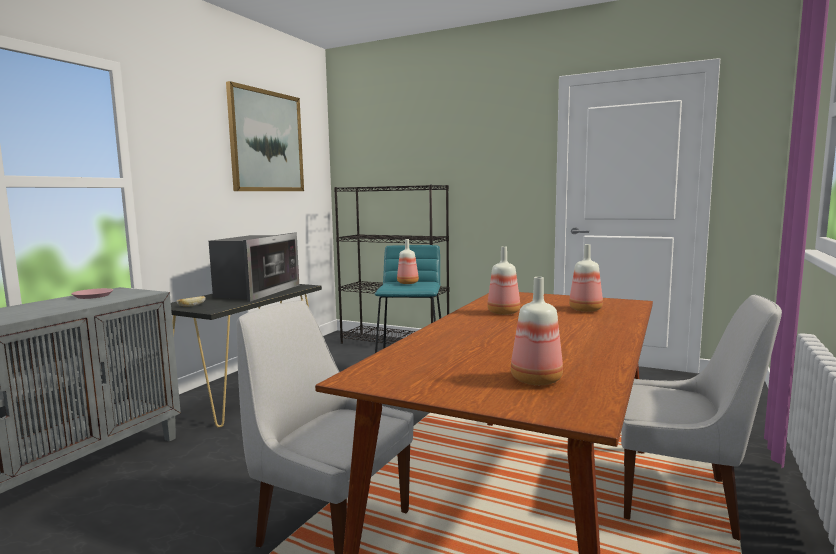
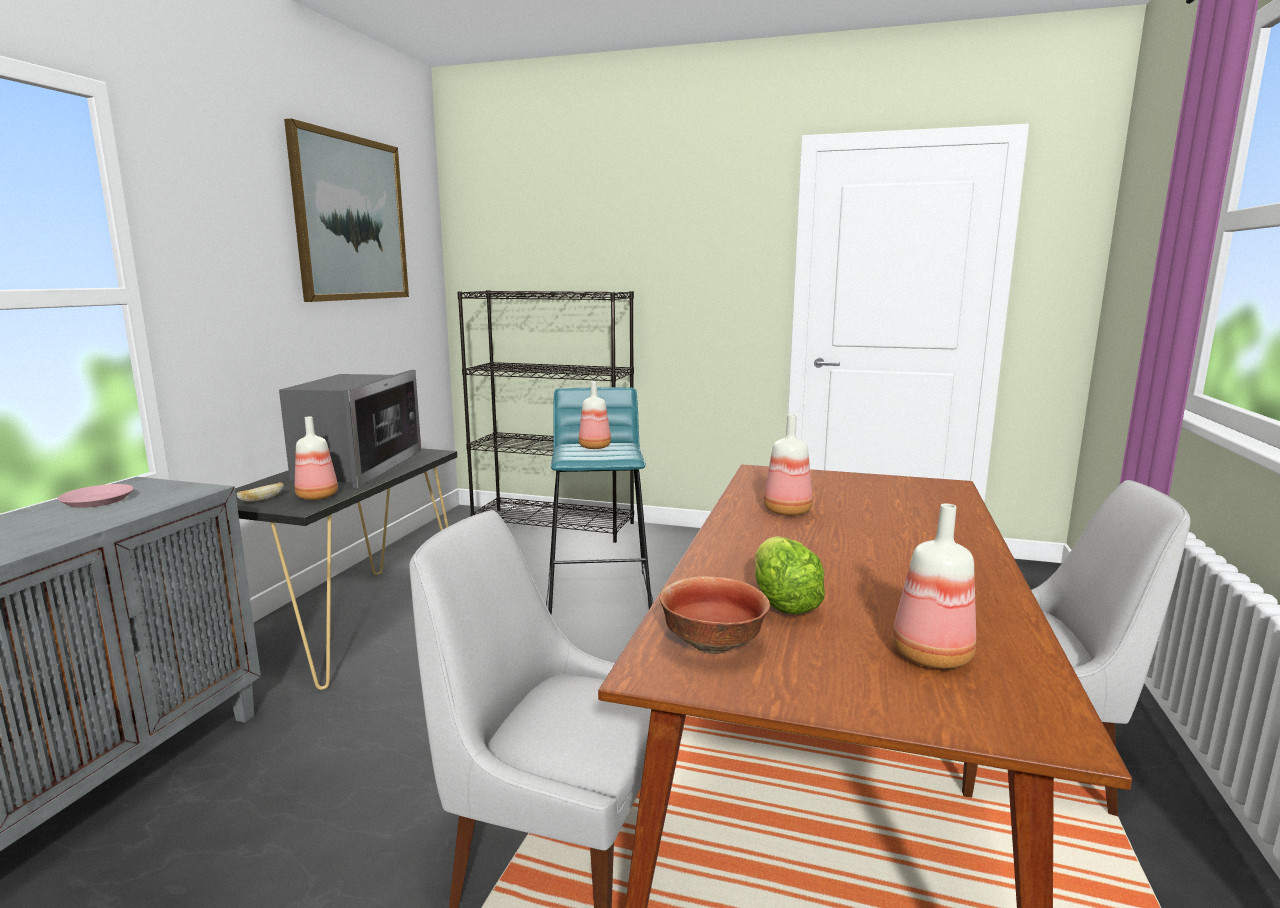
camera: 10 degrees left, 5 degrees up
(400, 369) = (714, 644): none -> bowl
(460, 353) = (782, 603): none -> lettuce
(586, 309) = (898, 501): bottle -> bottle (319, 496)

